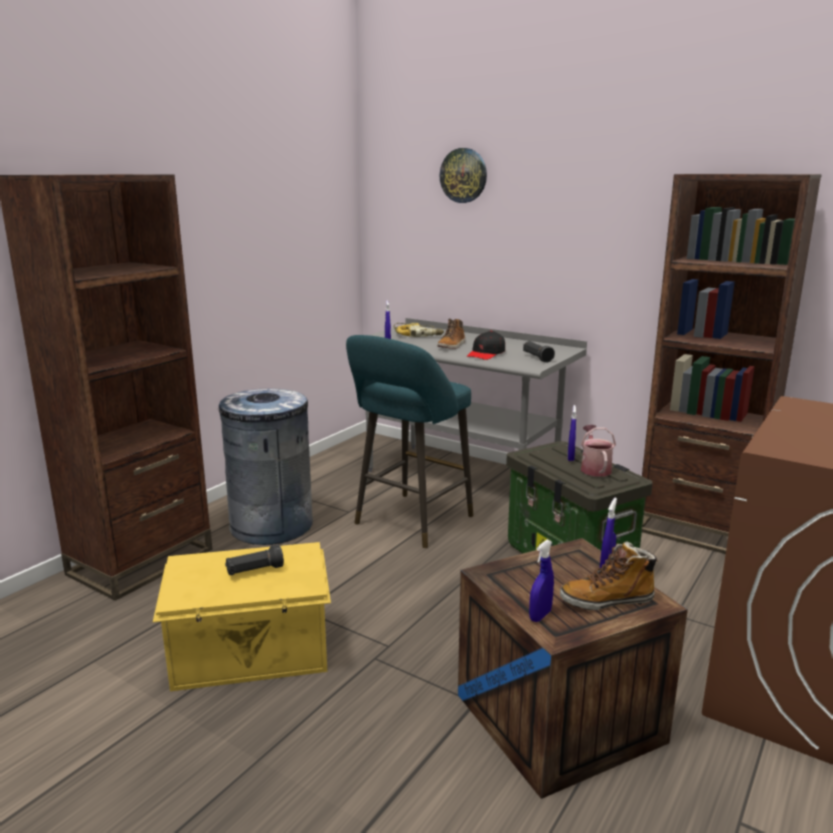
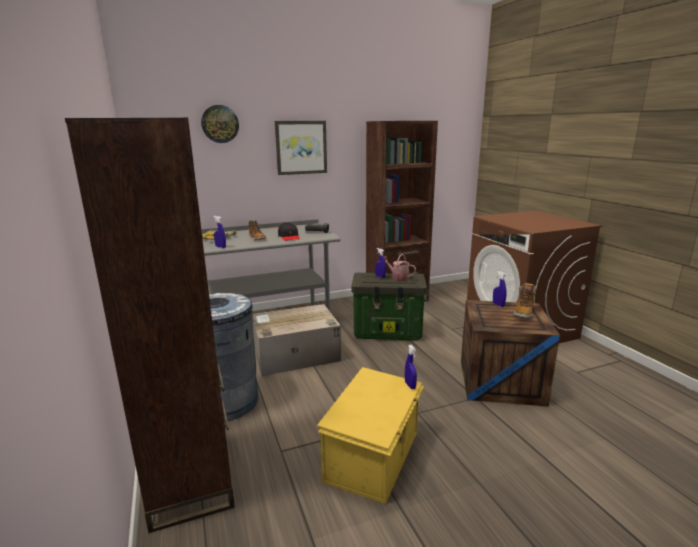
camera: 55 degrees left, 0 degrees up
(254, 571) = (375, 396): black flashlight -> none
(410, 522) = (294, 355): turquoise stool -> cardboard box
(540, 615) = (528, 327): blue spray bottle -> blue spray bottle (410, 385)
(574, 216) = (301, 147): none -> picture

